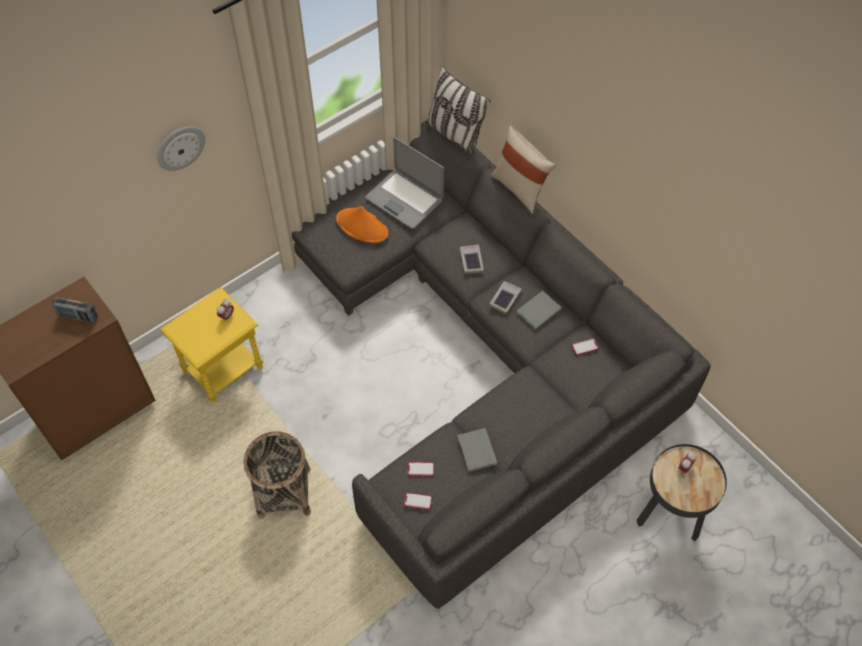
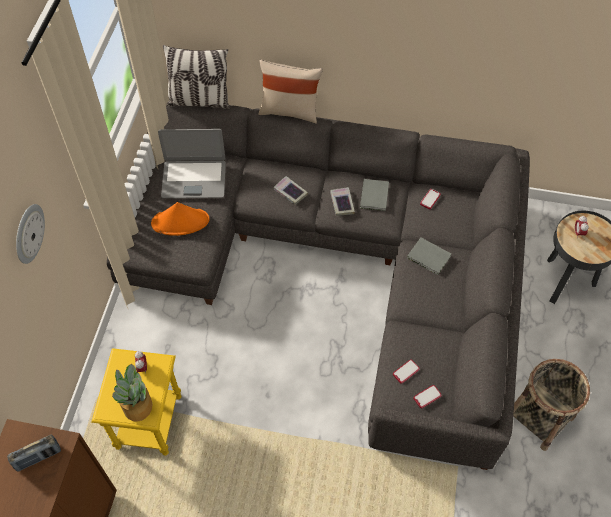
camera: 40 degrees left, 0 degrees up
(199, 341) = (138, 405): none -> potted plant
(284, 493) = (293, 479): basket -> basket (539, 417)
(476, 452) = (431, 328): grey book -> grey book (429, 258)

